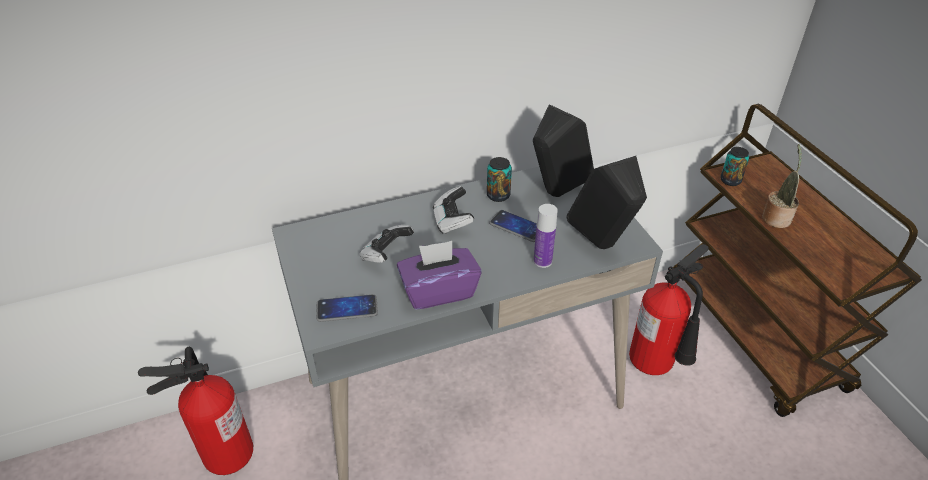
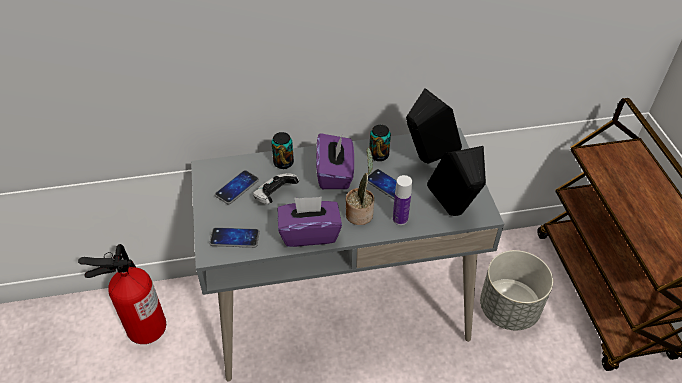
camera: 10 degrees right, 5 degrees up
(336, 251) = (237, 188): none -> phone
(452, 221) = (335, 174): game controller -> purple tissue box
(657, 365) = (509, 309): fire extinguisher -> grey planter
(730, 180) = (594, 162): can -> can (283, 163)
(776, 217) = (624, 202): potted plant -> potted plant (360, 213)

